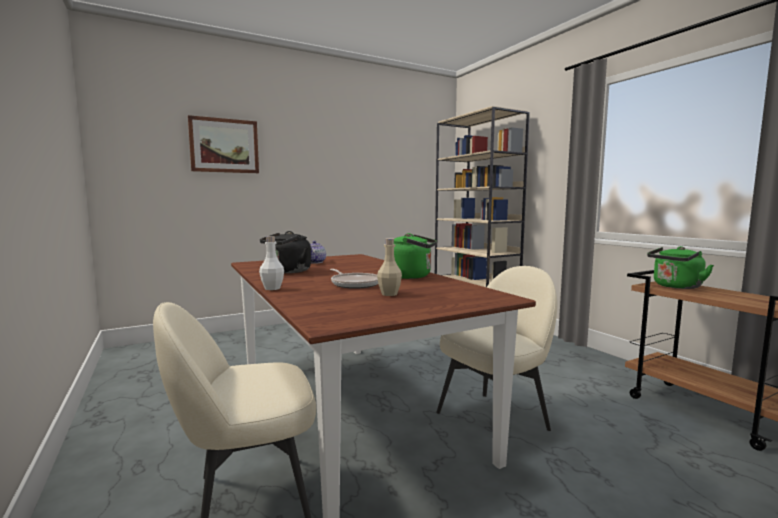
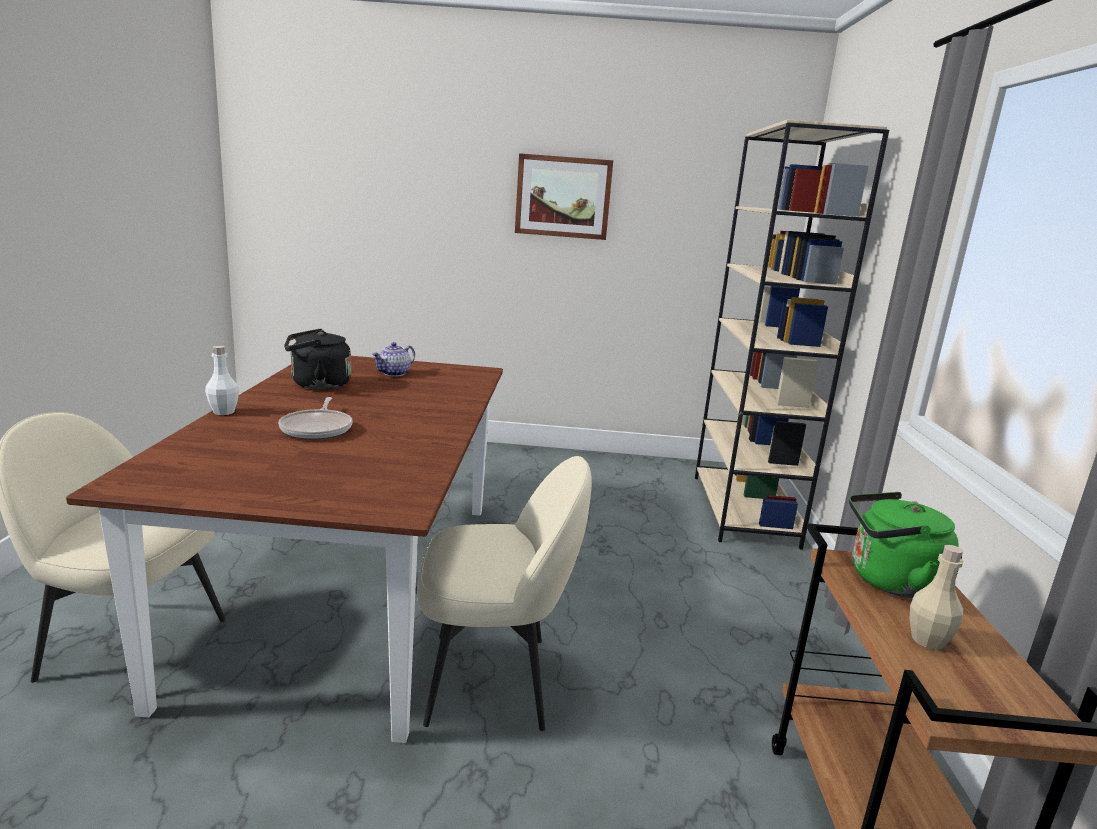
camera: 30 degrees right, 10 degrees up
(224, 146) = (387, 172): picture -> picture (563, 197)
(389, 294) = (300, 458): beige bottle -> beige bottle (927, 640)
(412, 276) = (421, 433): green kettle -> none

